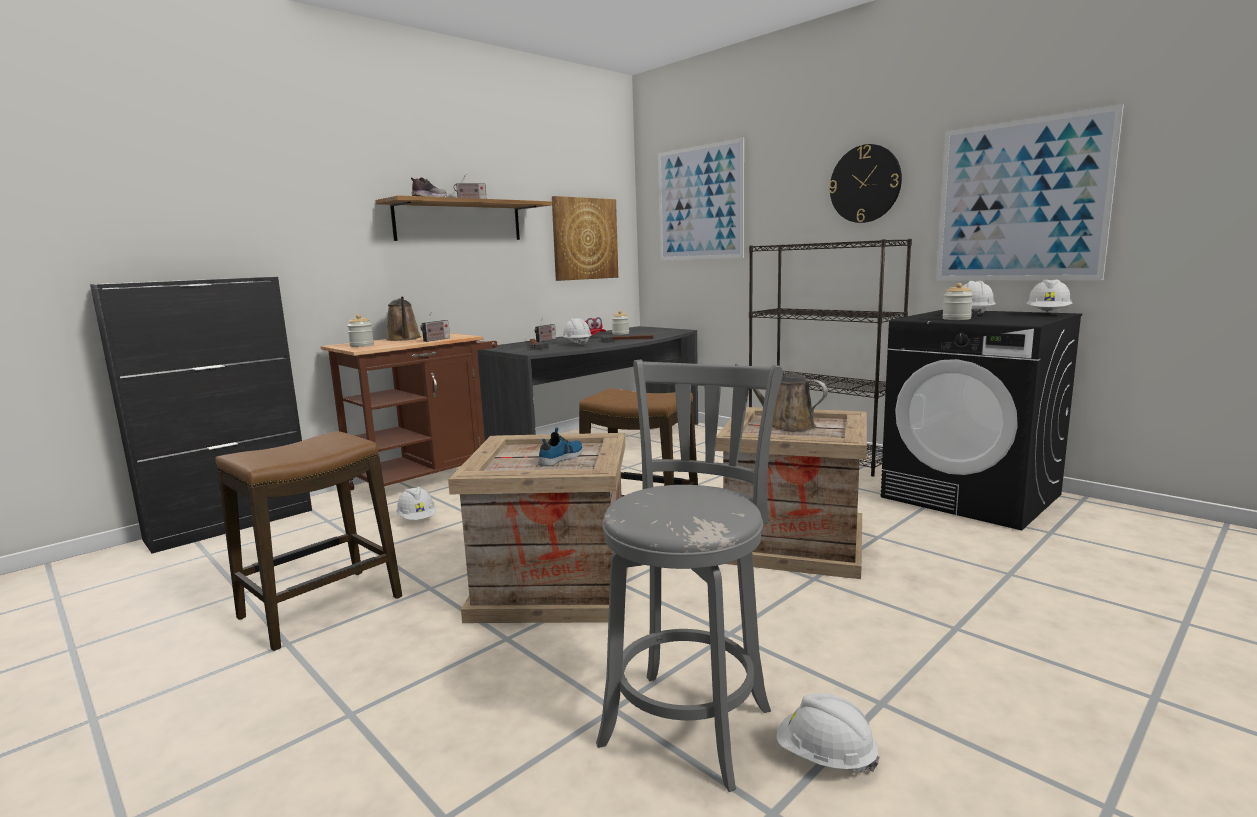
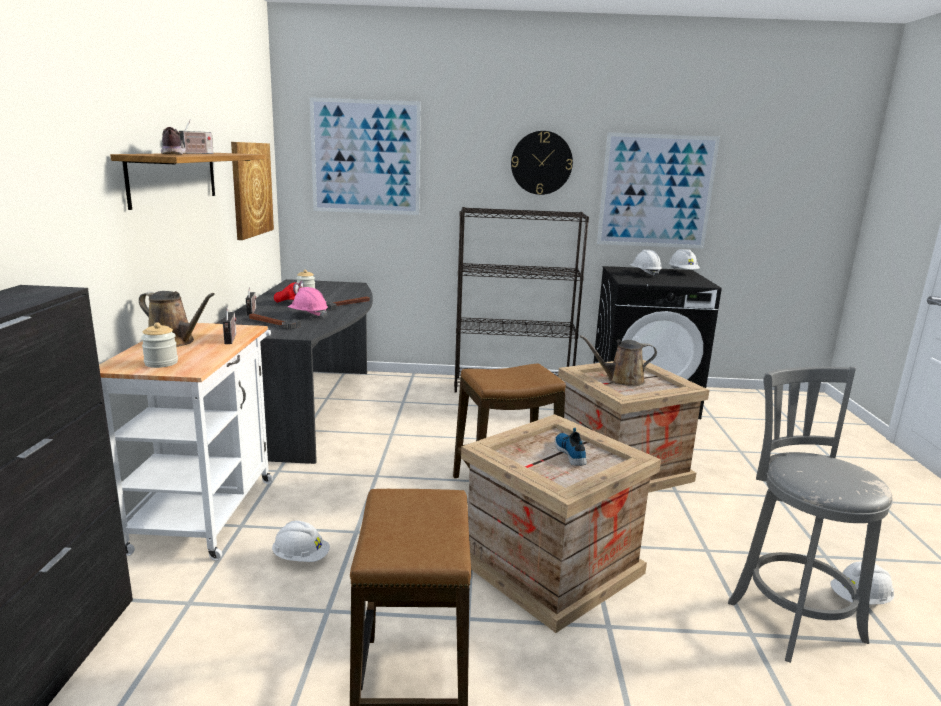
camera: 45 degrees left, 5 degrees up
(427, 480) = (208, 508): brown cart -> white cart
(577, 343) = (308, 315): white hard hat -> pink hard hat
(956, 319) = (655, 280): jar -> none

